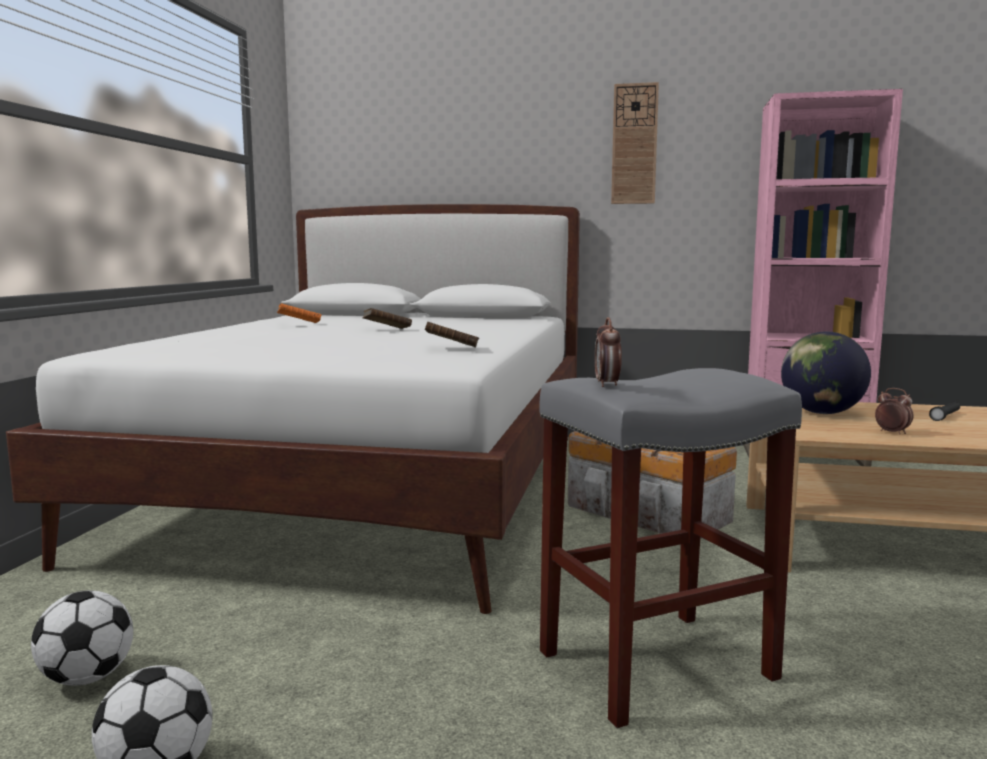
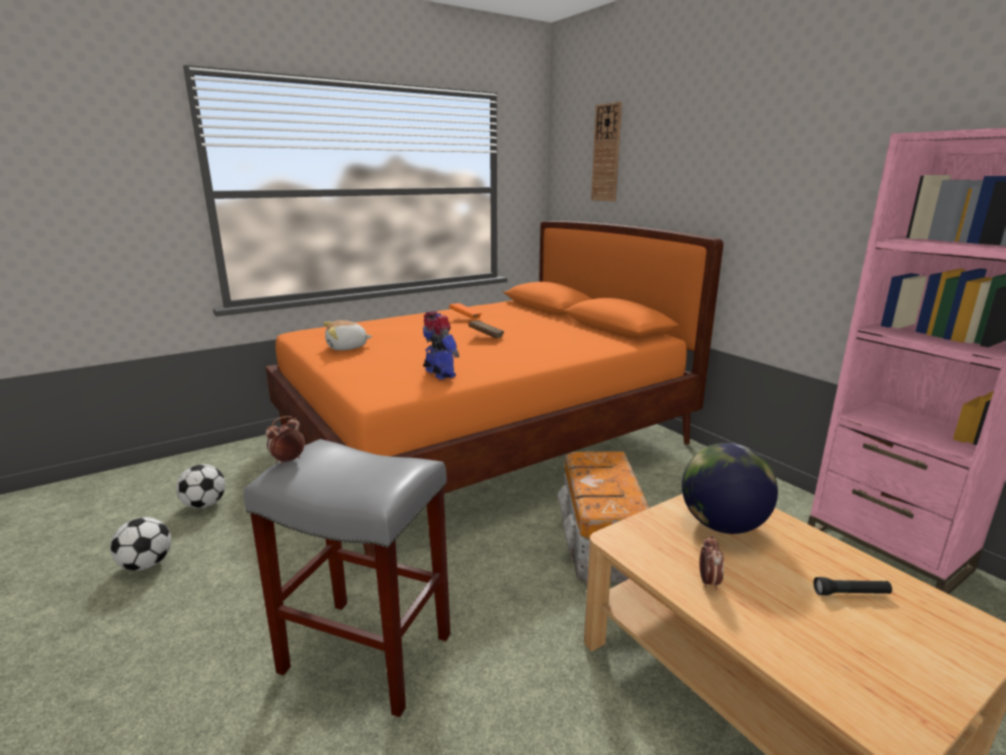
camera: 45 degrees right, 10 degrees up
(244, 351) = (347, 347): none -> plush toy
(373, 488) = (484, 440): white bed -> orange bed
(452, 349) = (439, 374): brown book -> toy robot
(634, 144) = (784, 177): wall clock -> wall clock (606, 153)

